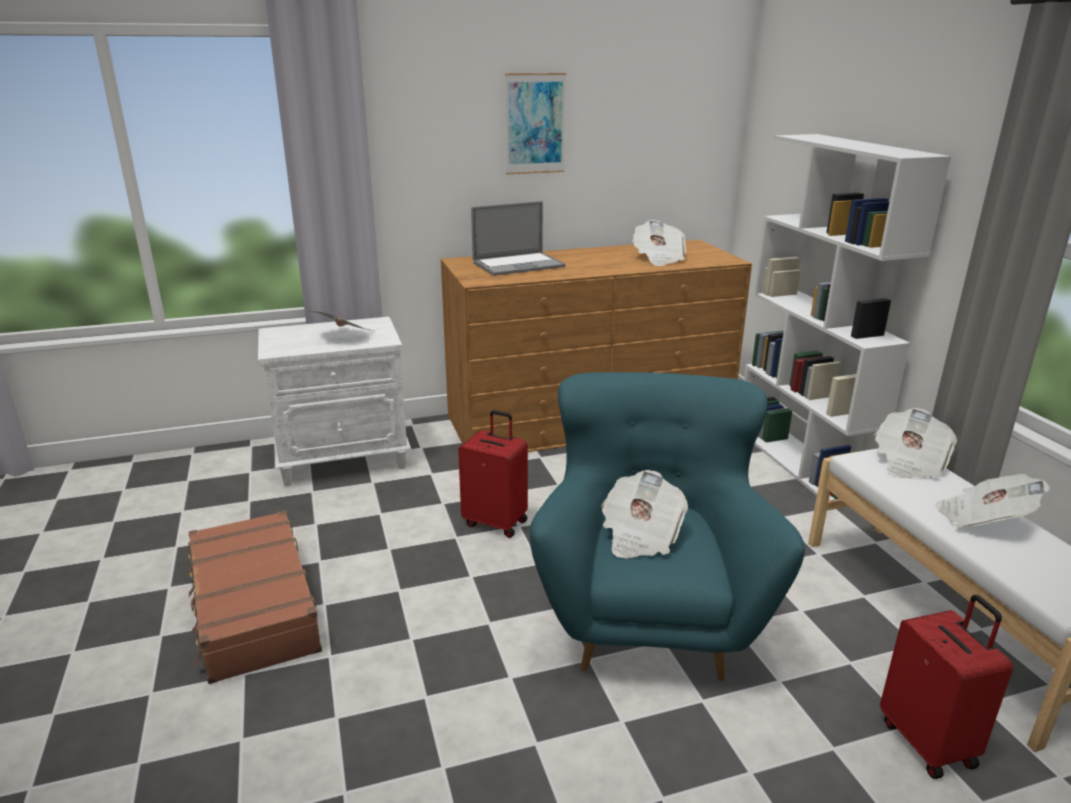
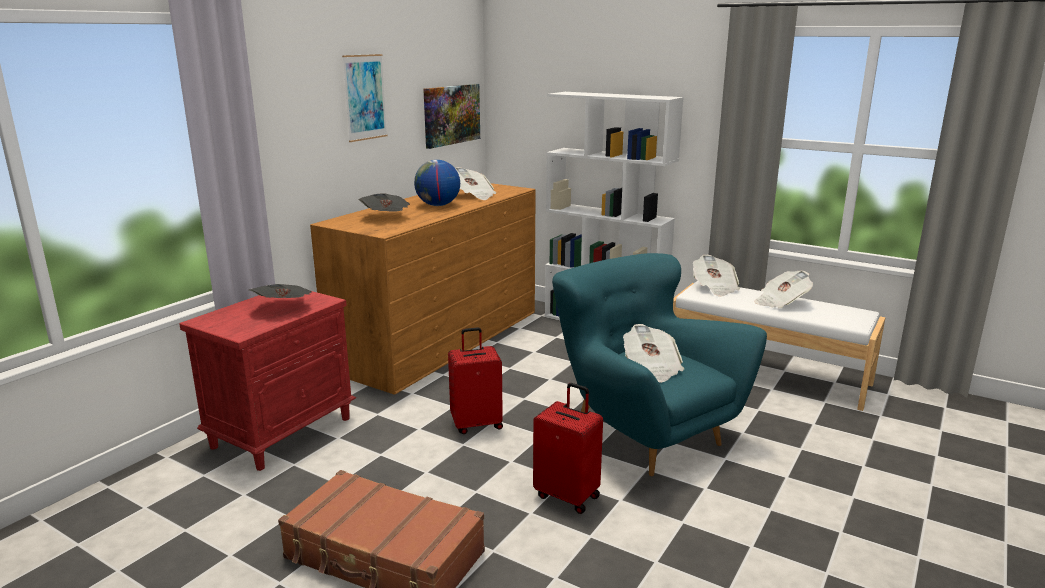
camera: 40 degrees left, 5 degrees down
(344, 458) = (283, 432): white nightstand -> red nightstand
(518, 265) = (386, 217): laptop -> newspaper
(595, 262) = (438, 205): none -> globe
(678, 153) = (451, 114): none -> picture
(929, 742) = (828, 426): red suitcase -> red suitcase (568, 495)

